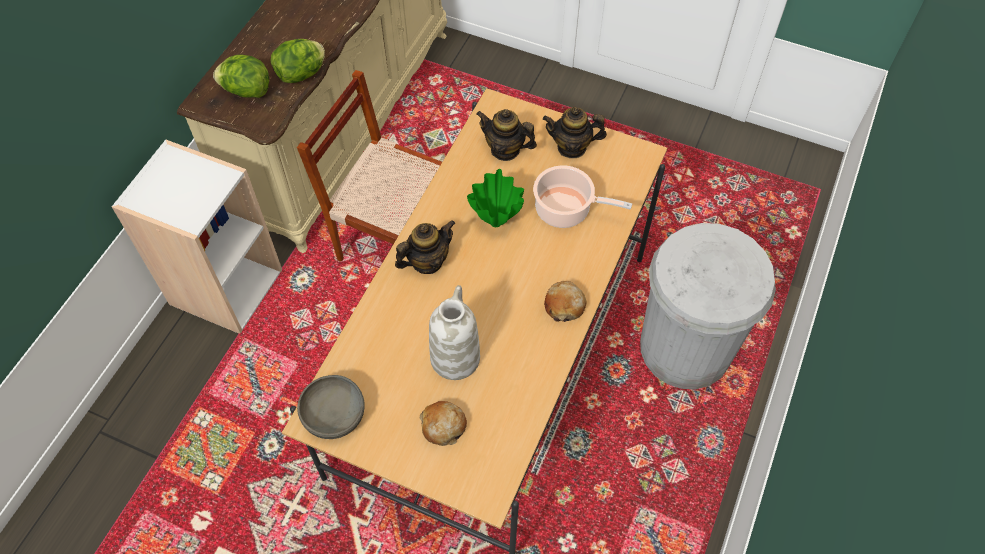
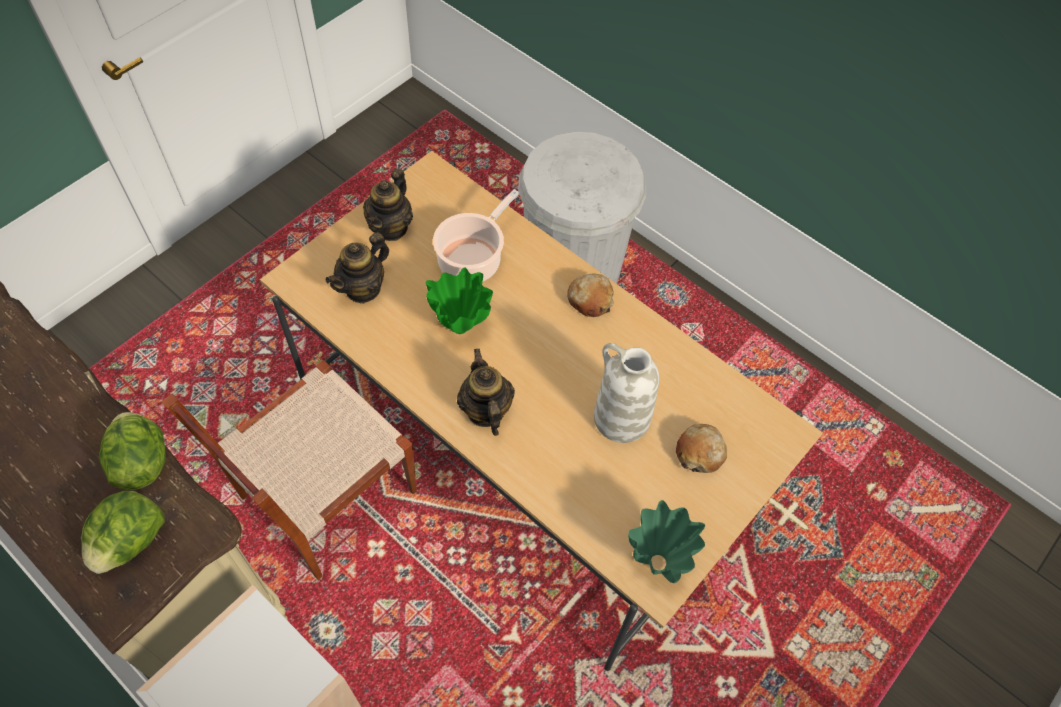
camera: 75 degrees left, 0 degrees up
(334, 415) = (657, 561): grey bowl -> green vase

